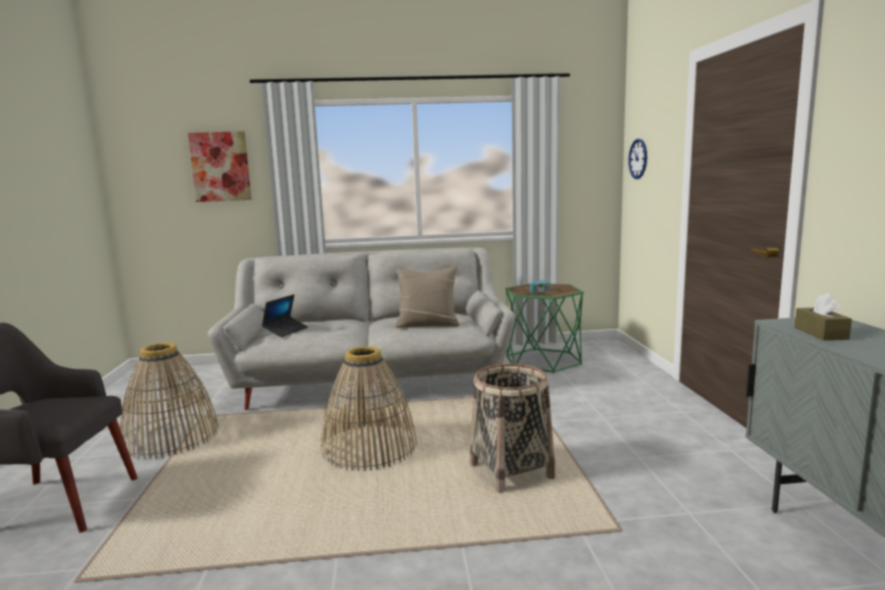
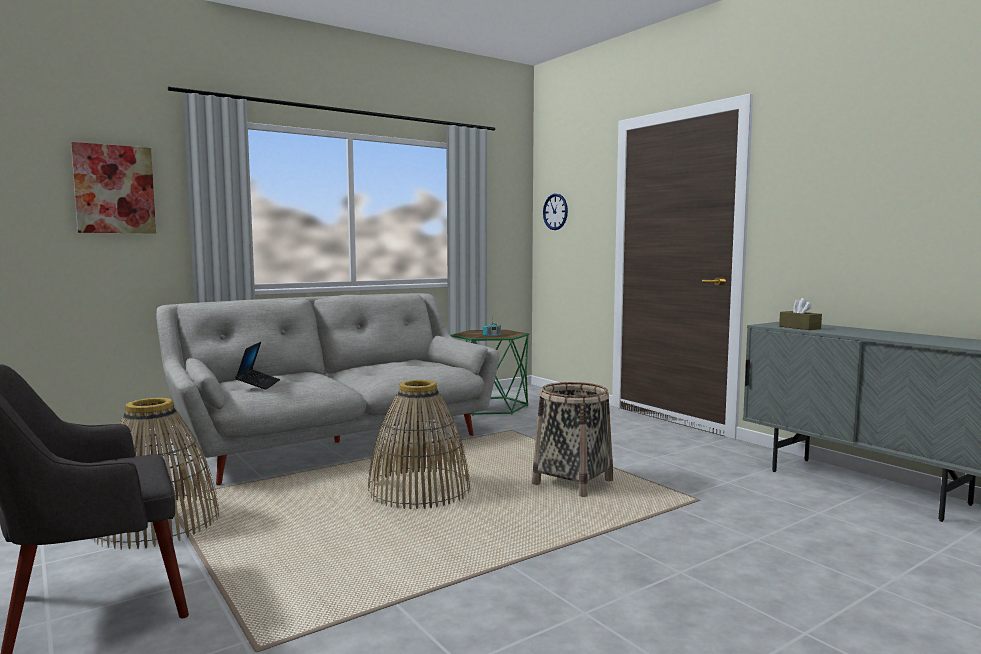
camera: 30 degrees left, 5 degrees down
(427, 324) = (411, 368): beige pillow -> none

